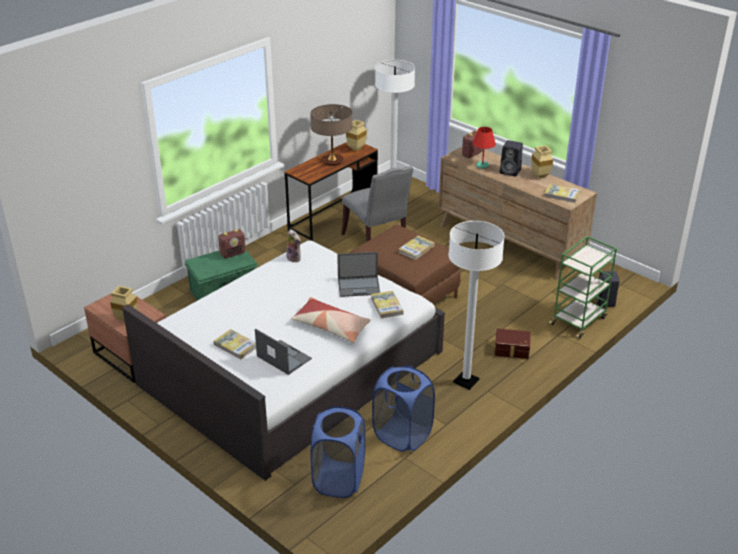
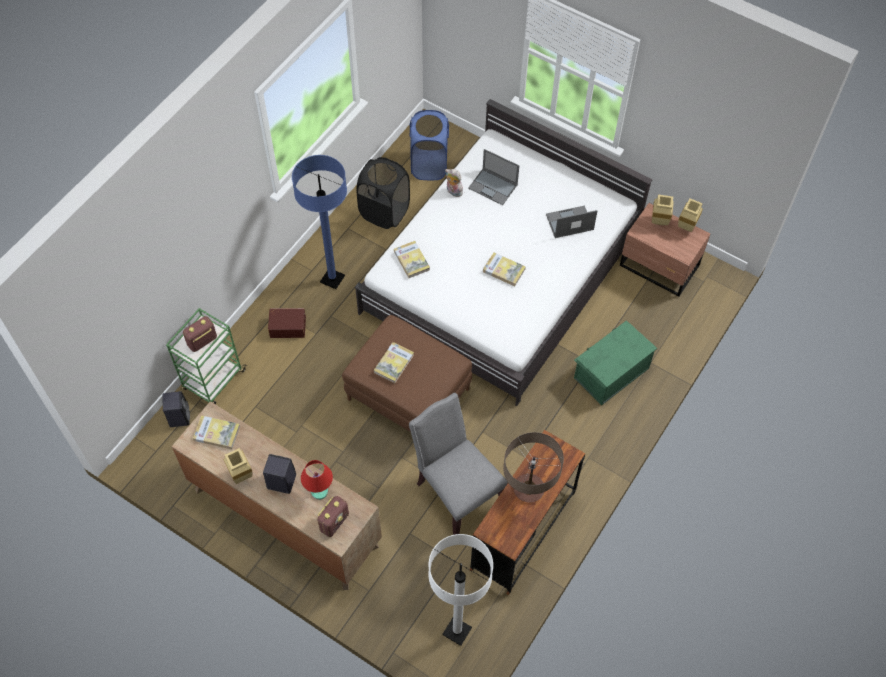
camera: 170 degrees right, 25 degrees up
(233, 254) = (608, 367): radio -> radio (202, 342)
(235, 346) = (540, 194): book -> book (504, 270)
(295, 258) = (525, 324): plush toy -> plush toy (453, 192)
(331, 326) = (460, 228): pillow -> none
(356, 148) = (503, 530): beige vase -> beige vase (686, 228)
(359, 286) = (445, 286): laptop -> laptop (569, 222)
(402, 435) = (384, 212): blue laundry basket -> black laundry basket
(466, 381) = (332, 279): white floor lamp -> blue floor lamp

